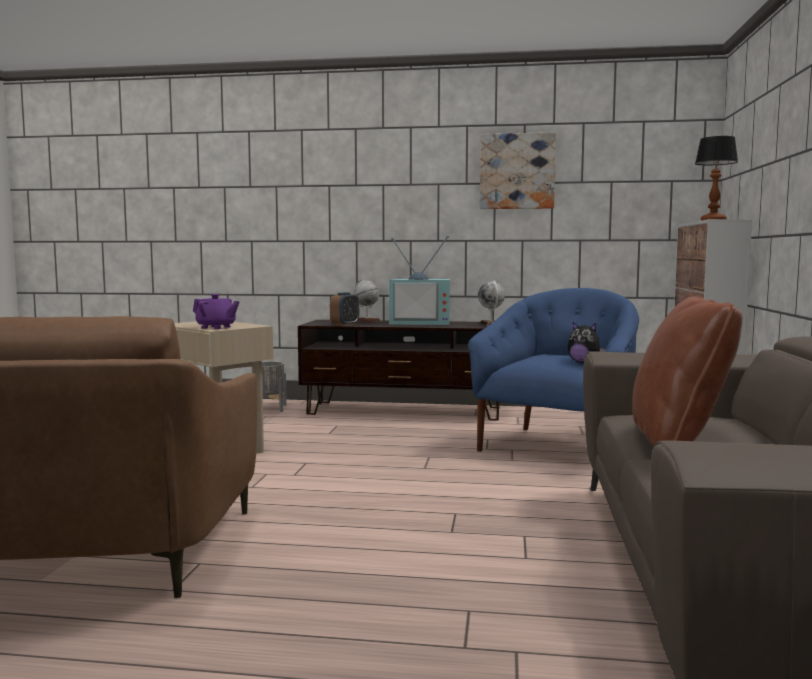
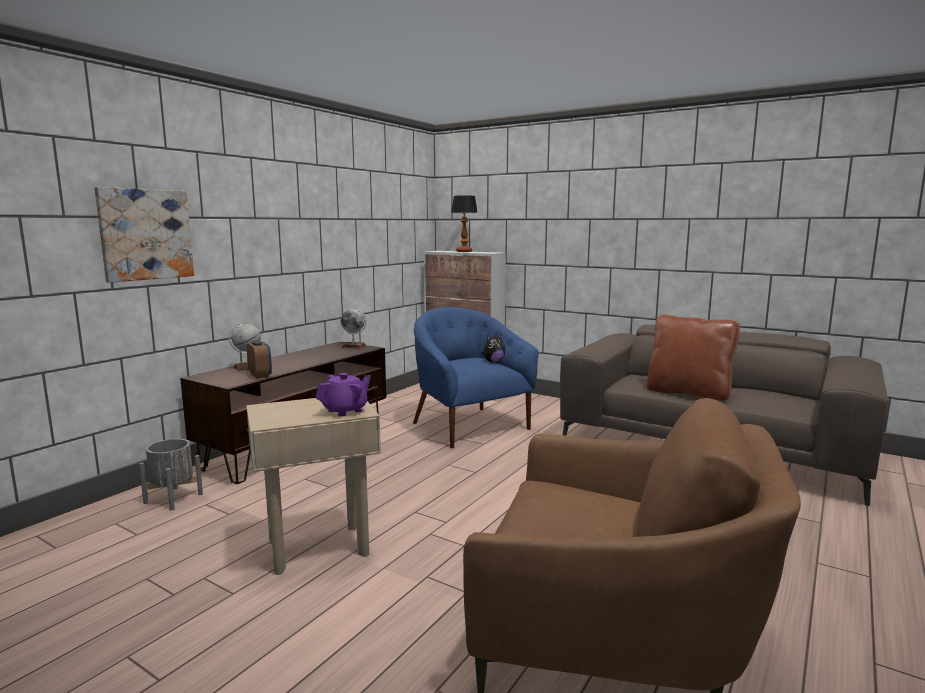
camera: 65 degrees left, 5 degrees up
(420, 323) = (300, 357): television -> none
(517, 171) = (335, 208): picture -> picture (145, 234)

